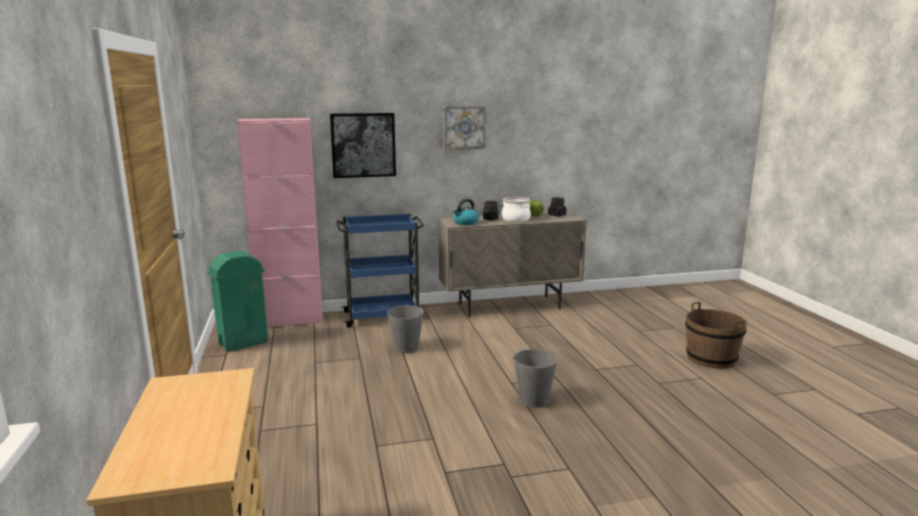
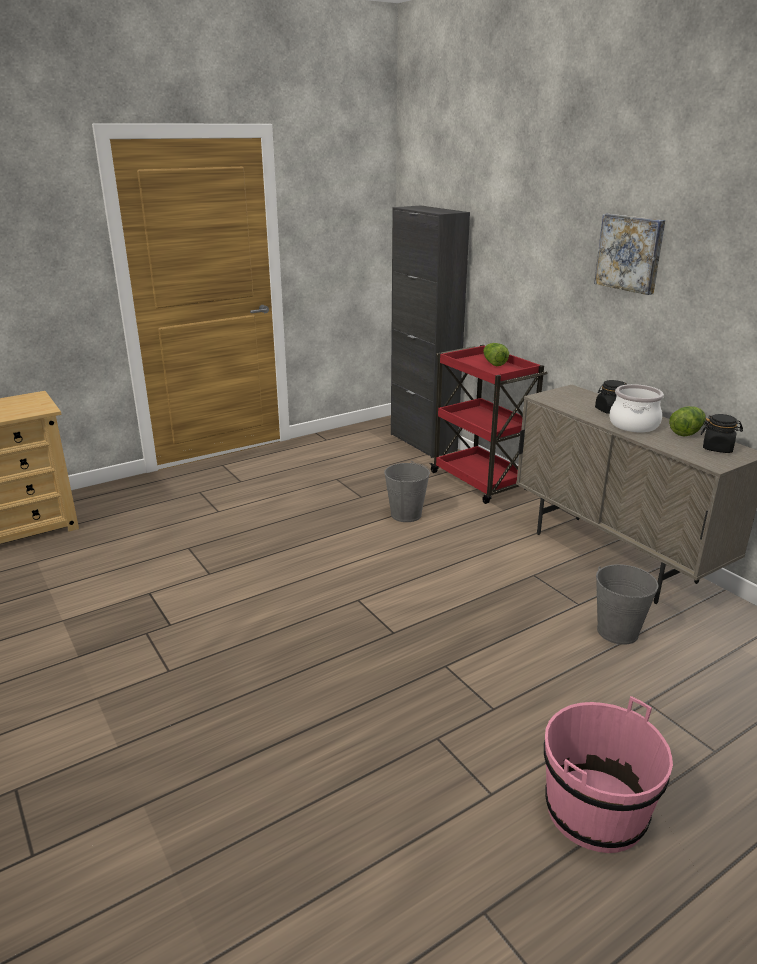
camera: 70 degrees right, 10 degrees up
(242, 343) = (354, 438): green trash can -> none
(290, 321) = (423, 442): pink cabinet -> black cabinet
(363, 145) = (514, 257): picture -> none
(373, 223) = (493, 363): none -> lettuce
(383, 316) = (481, 482): blue cart -> red cart
(465, 223) = (563, 401): kettle -> none
(533, 400) = (320, 623): grey bucket -> grey bucket (617, 631)
(711, 358) = (595, 811): brown bucket -> pink bucket

